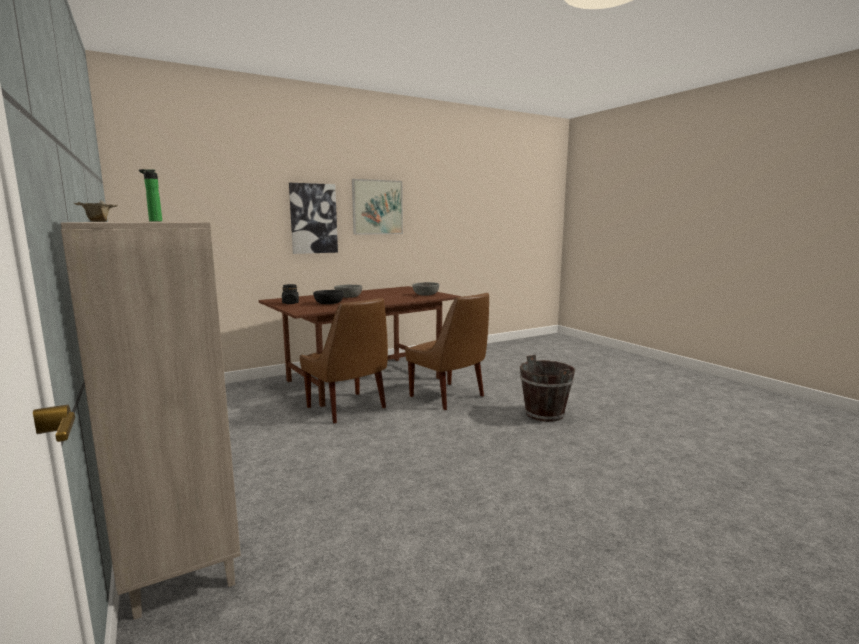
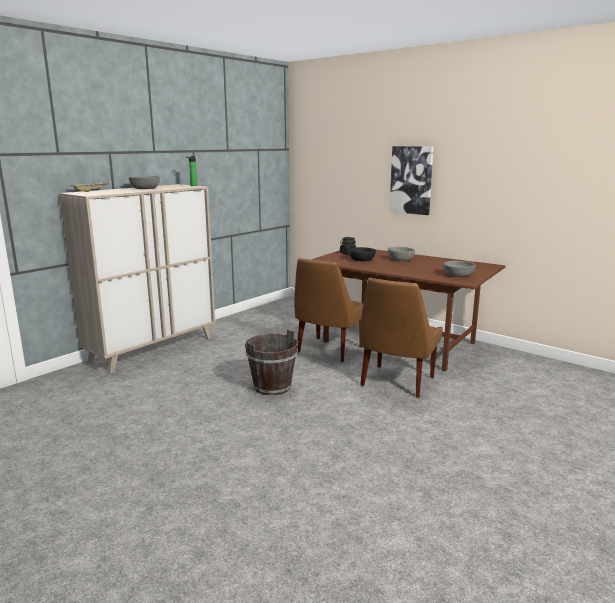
camera: 70 degrees right, 5 degrees up
(143, 221) = (145, 189): none -> grey bowl
(377, 207) = (477, 170): picture -> none
(545, 414) = (401, 436): brown bucket -> brown bucket (272, 387)

